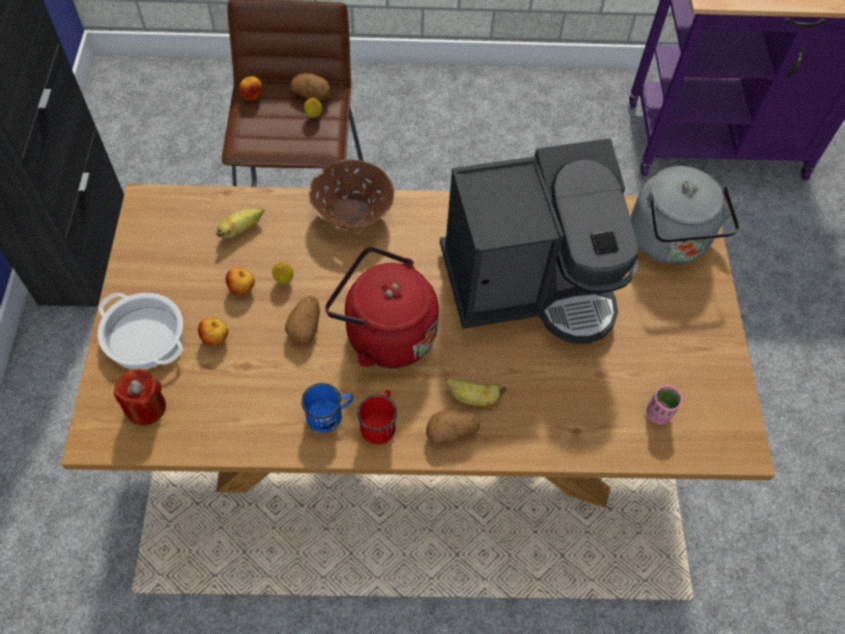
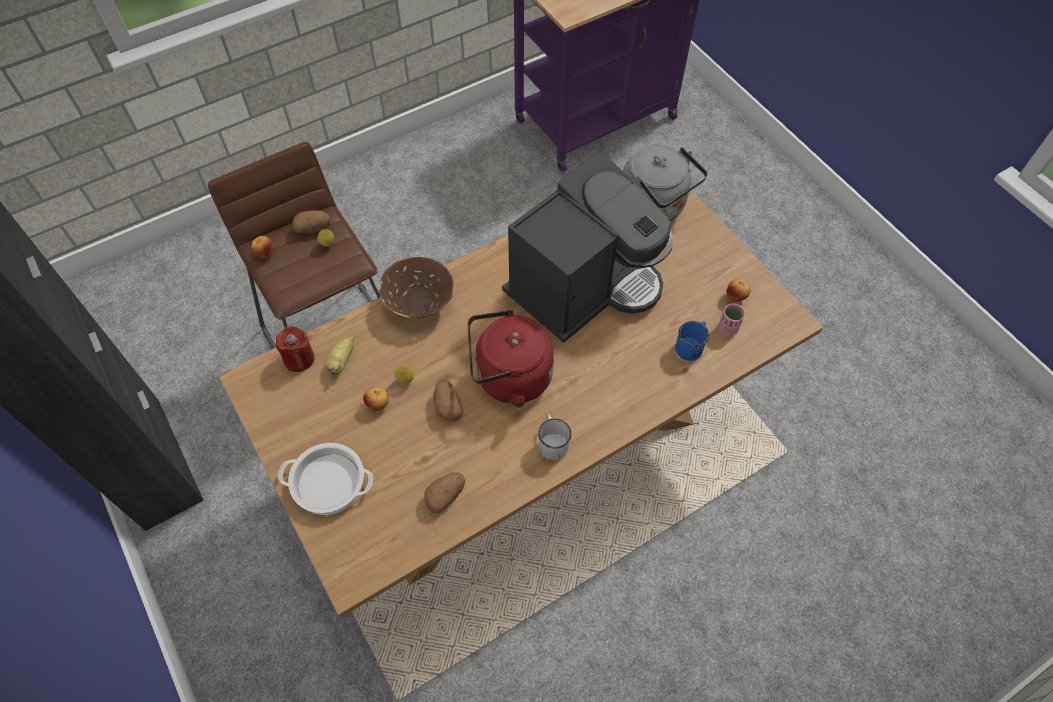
camera: 30 degrees left, 0 degrees up
(146, 407) = (372, 533): red candle -> red candle (299, 359)
(216, 339) = (386, 453): apple -> apple (736, 297)
(330, 415) = (513, 457): blue mug -> blue mug (691, 346)
(380, 423) = (552, 442): red mug -> white mug
(452, 432) = (606, 419): potato -> potato (446, 496)
(473, 397) = (602, 387): banana -> none

